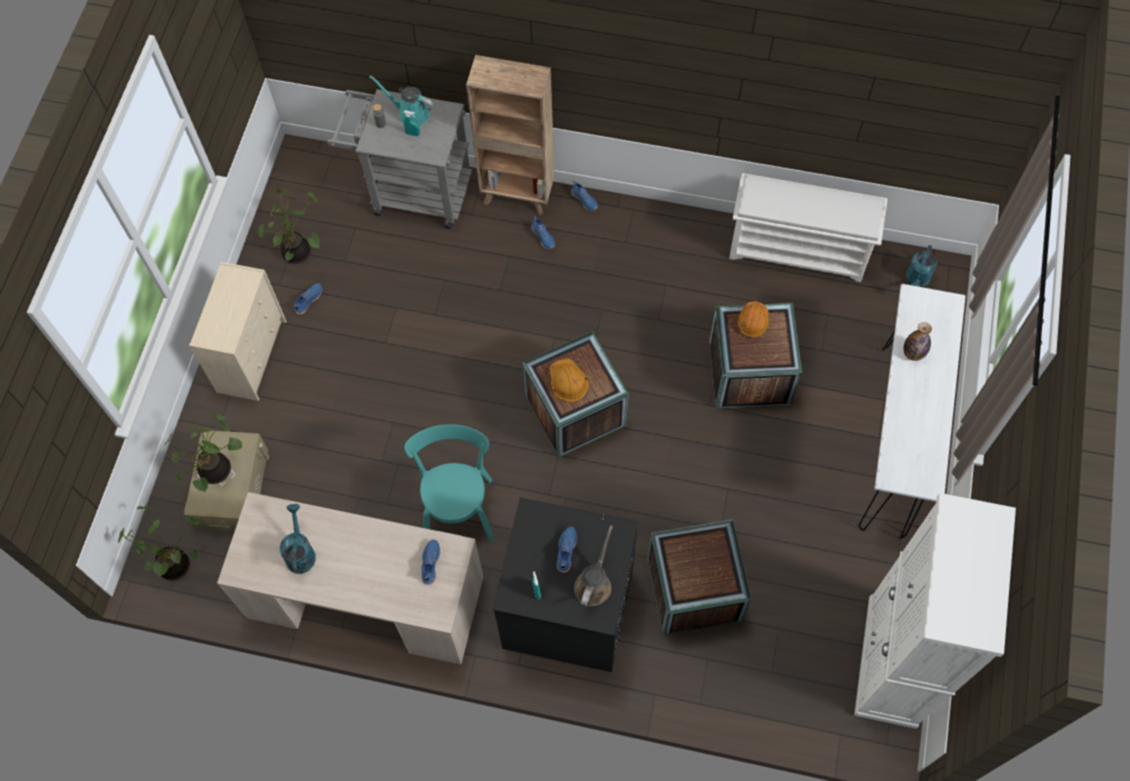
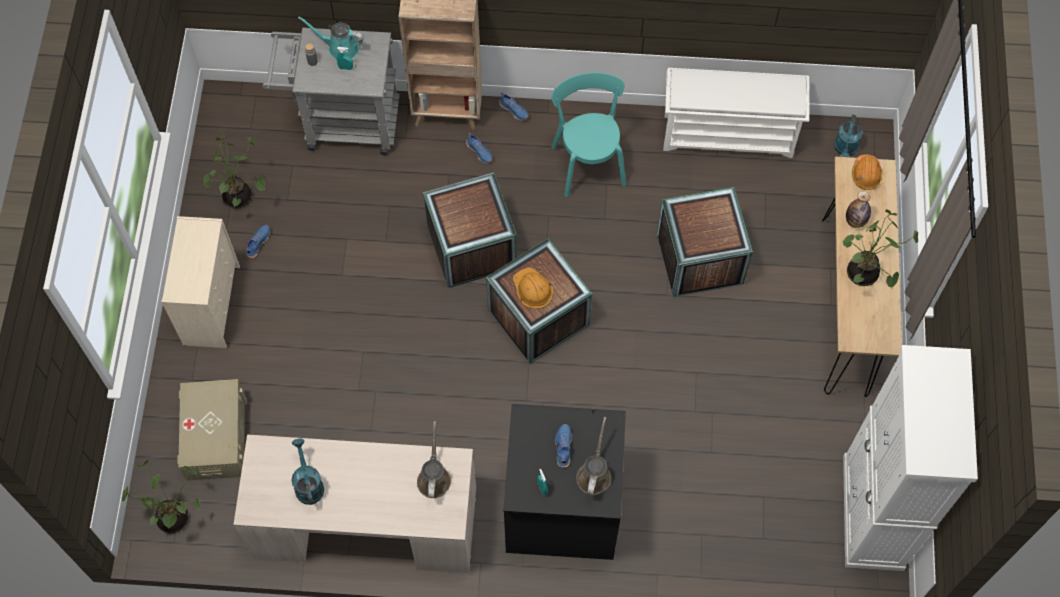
camera: 10 degrees left, 0 degrees up
(216, 472) = (203, 422): potted plant -> potted plant (864, 275)
(430, 563) = (434, 477): blue shoe -> brown watering can
(458, 507) = (440, 424): turquoise chair -> turquoise chair (588, 161)
(694, 589) = (678, 472): crate -> crate (471, 247)
(753, 322) = (699, 210): orange hard hat -> orange hard hat (866, 174)
(894, 440) = (845, 305): white console table -> brown console table

